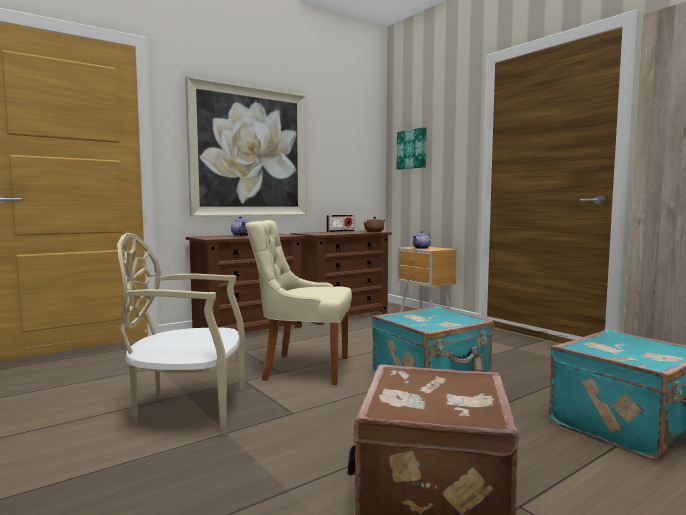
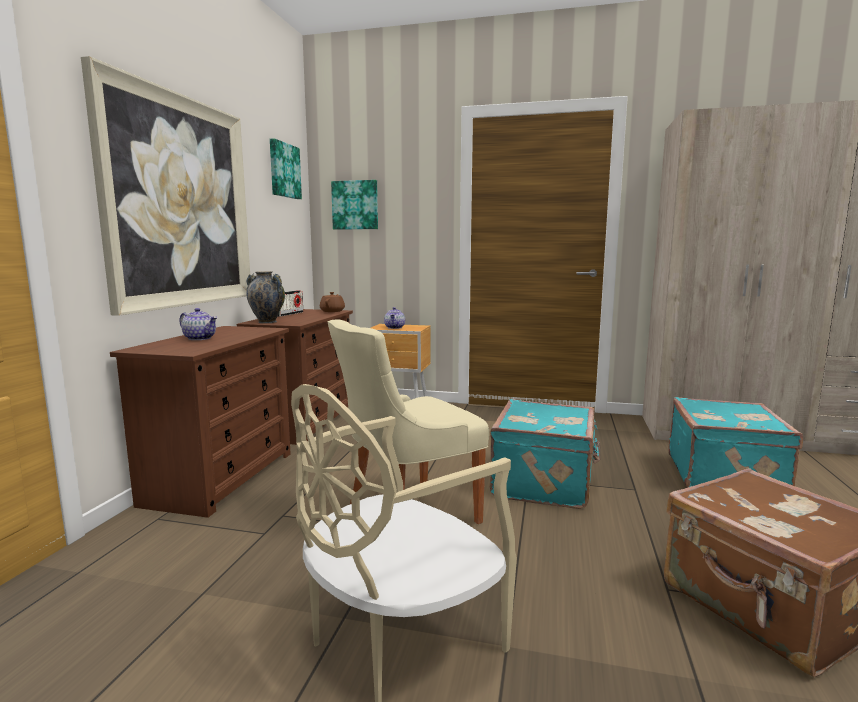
camera: 40 degrees left, 5 degrees up
(308, 233) = (267, 322): none -> vase
(354, 127) = (283, 170): none -> picture

